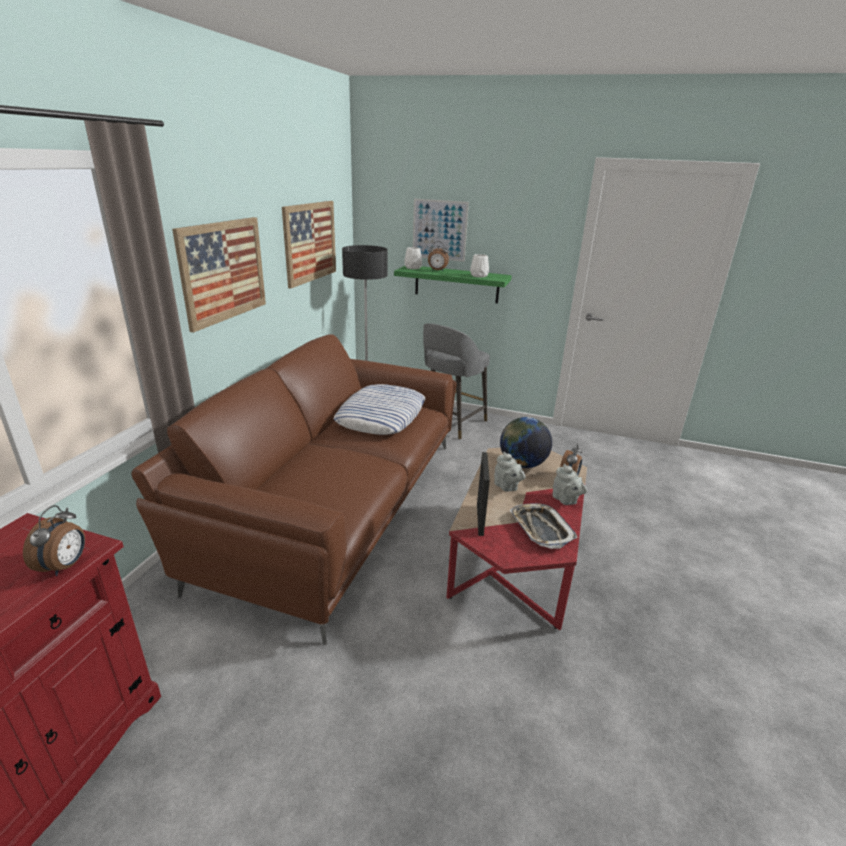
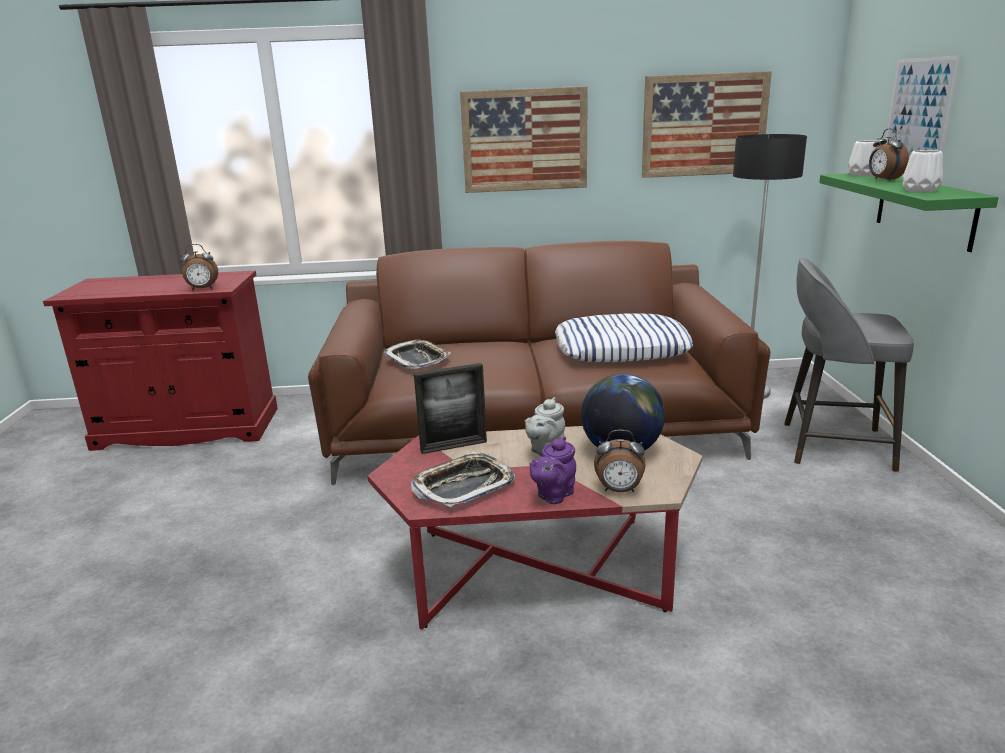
camera: 70 degrees right, 5 degrees down
(308, 495) = (417, 359): none -> tray
(566, 500) = (553, 495): grey teapot -> purple teapot

